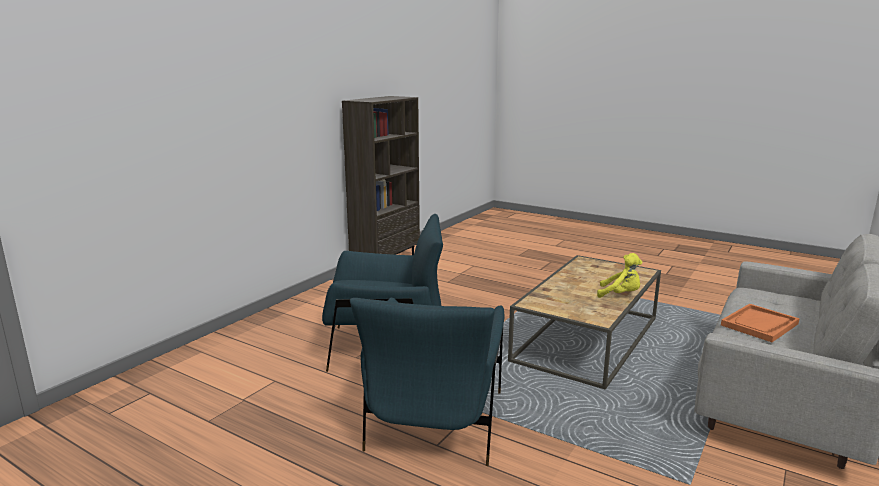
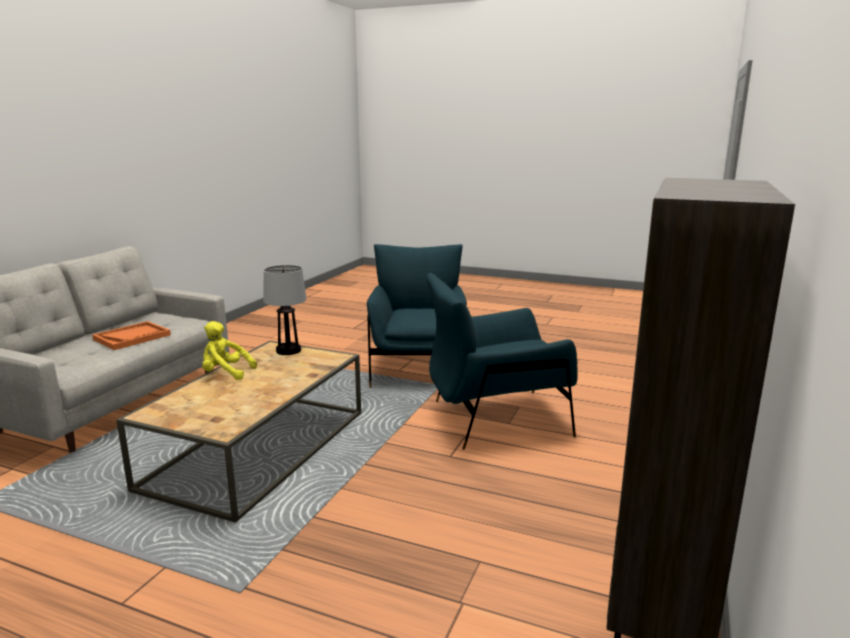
camera: 170 degrees right, 0 degrees up
(580, 314) = (289, 350): none -> table lamp

